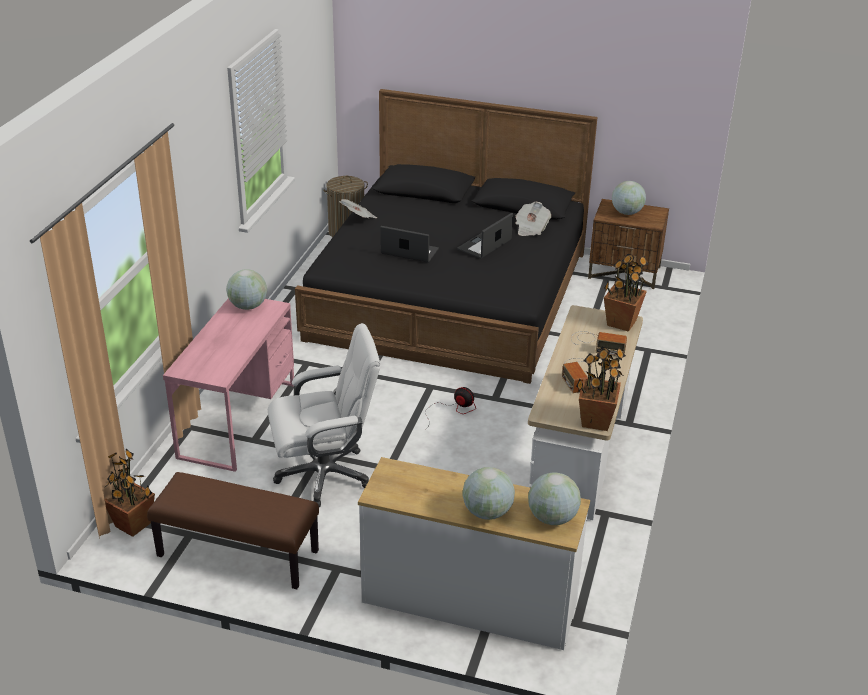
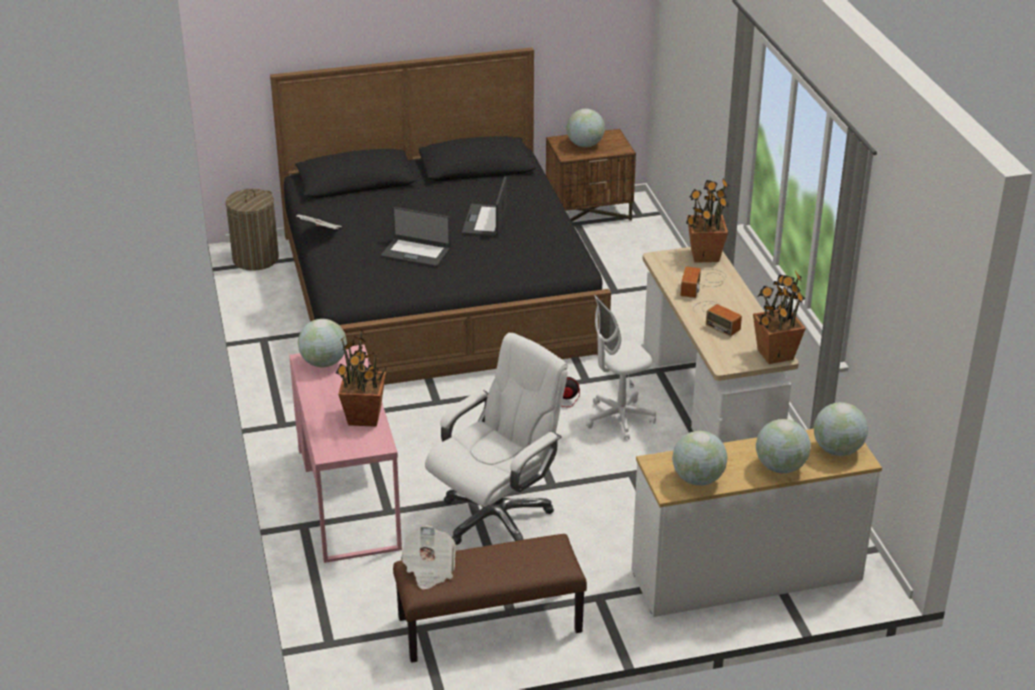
camera: 30 degrees left, 0 degrees up
(133, 525) = (351, 645): potted plant -> potted plant (364, 417)
(408, 494) = (698, 479): none -> globe
(409, 252) = (416, 252): laptop -> laptop turned 150 degrees counterclockwise
(491, 437) = (619, 418): none -> white office chair
(531, 228) = (512, 189): newspaper -> newspaper (429, 569)
(596, 344) = (703, 283): radio -> radio turned 120 degrees clockwise

